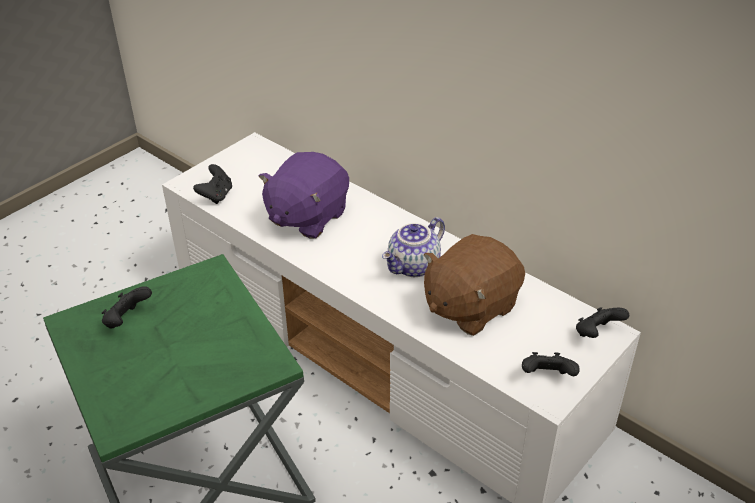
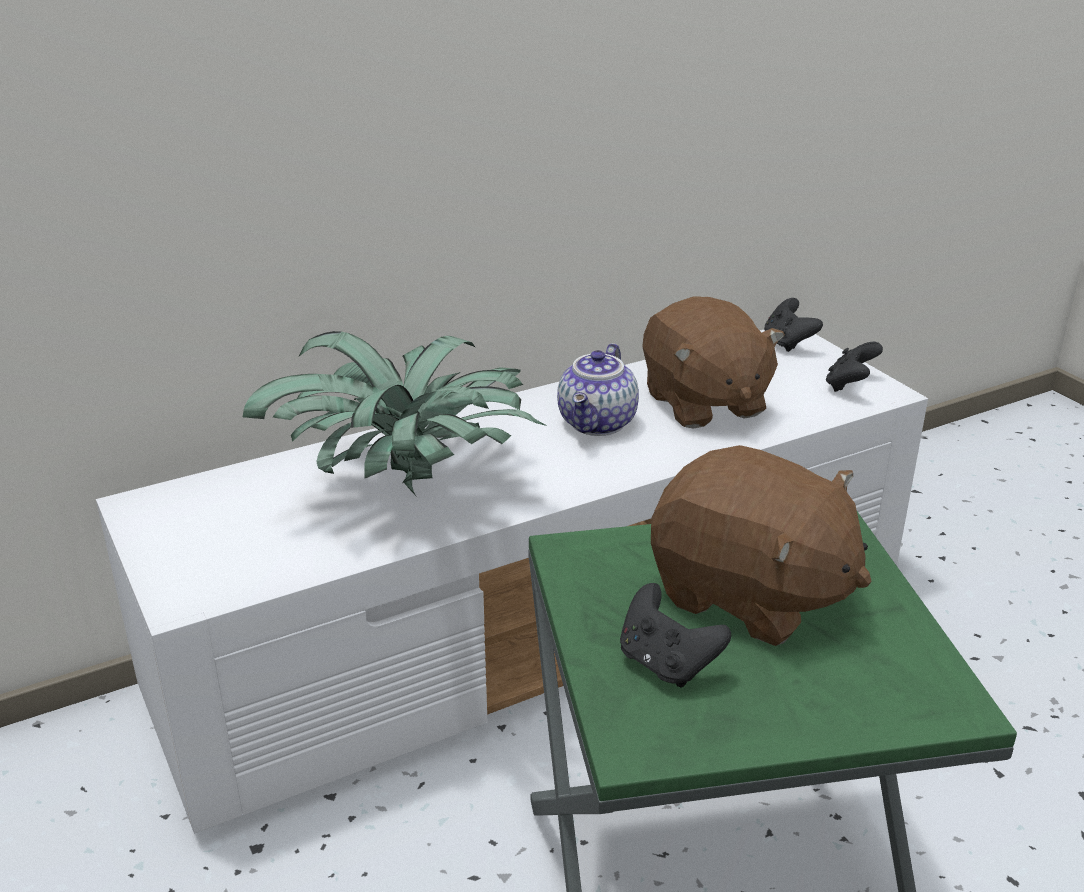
camera: 70 degrees left, 10 degrees down
(191, 340) = (750, 595): none -> brown plush toy
(216, 195) = (261, 571): black game controller -> none
(306, 217) = (410, 488): purple plush toy -> potted plant
(414, 267) = (599, 424): teapot -> teapot turned 45 degrees clockwise

